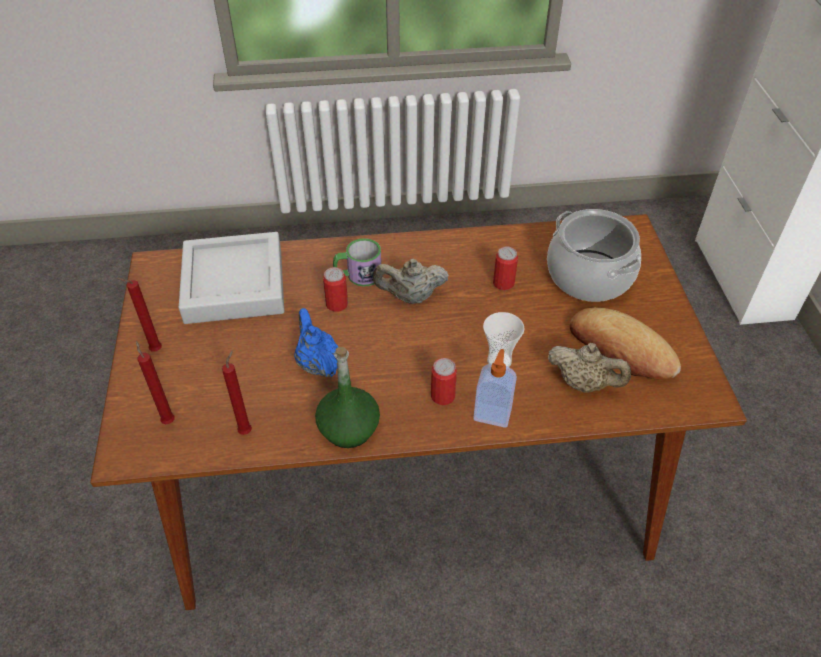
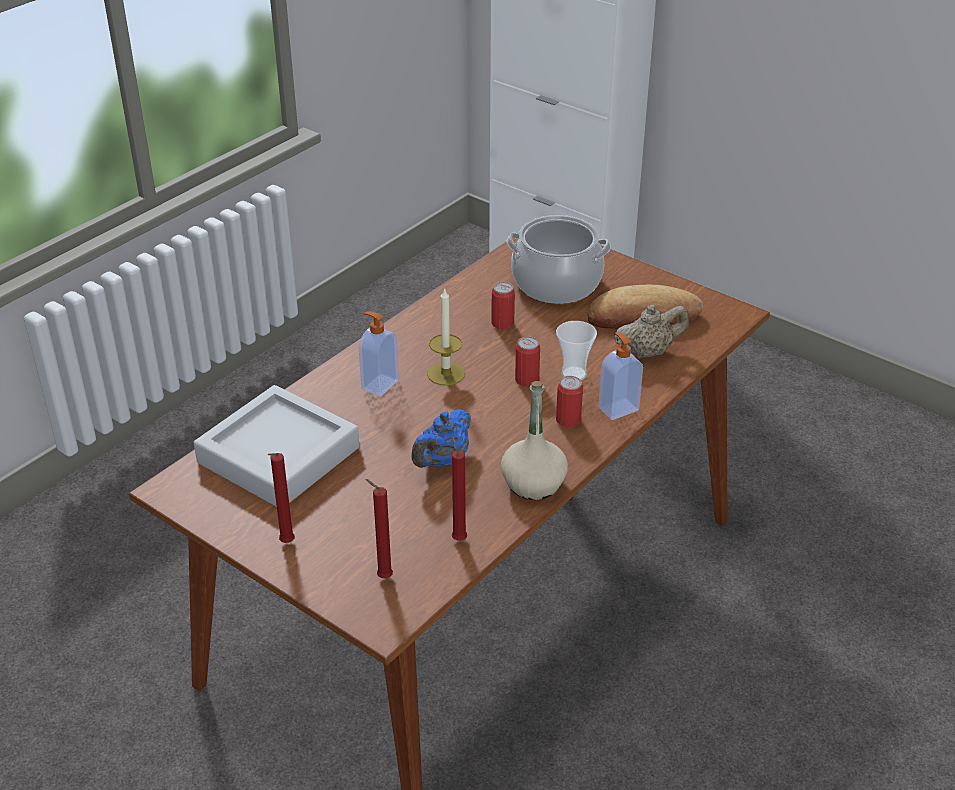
camera: 45 degrees left, 10 degrees down
(317, 363) = (443, 461): blue teapot -> blue teapot turned 75 degrees counterclockwise
(337, 304) = (393, 414): can -> can (527, 380)
(349, 428) = (533, 484): green bottle -> beige bottle
(358, 275) = (379, 385): mug -> soap dispenser
(411, 297) = (446, 374): beige teapot -> candle

